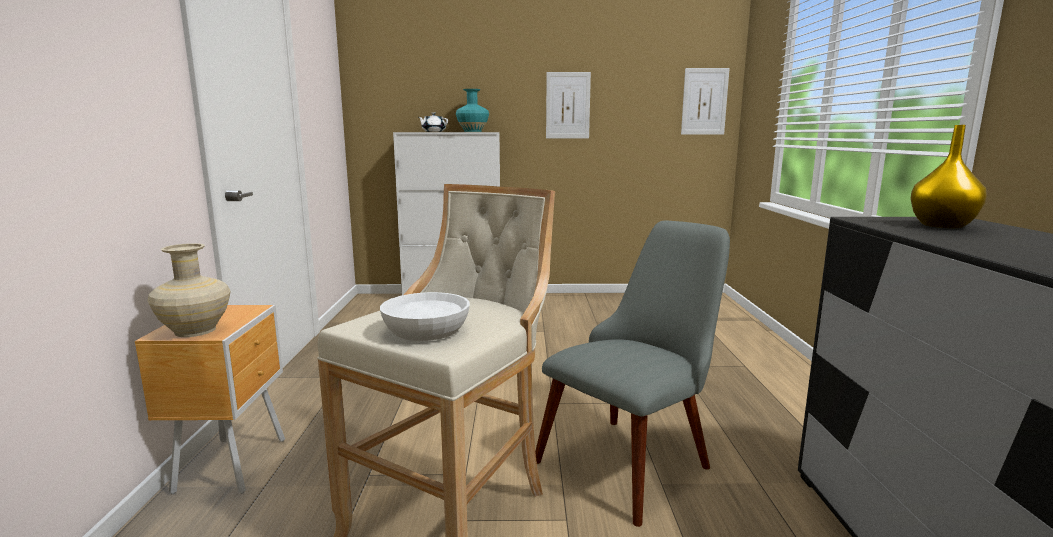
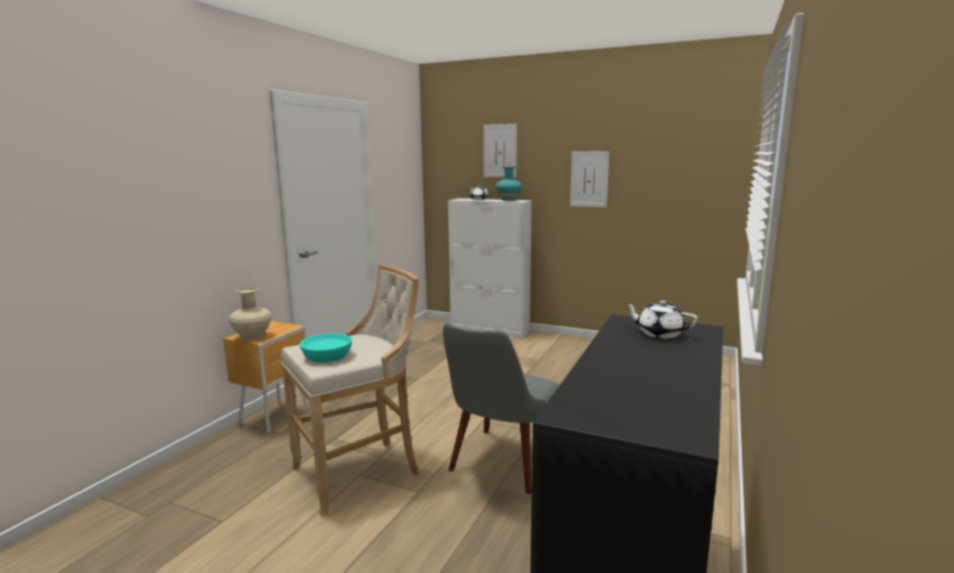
camera: 25 degrees right, 0 degrees up
(427, 331) = (327, 356): white bowl -> turquoise bowl
(635, 456) = (500, 467): grey chair -> grey chair turned 135 degrees clockwise
(704, 101) = (716, 177): picture -> picture (500, 151)
(941, 226) = (659, 333): yellow vase -> white teapot

